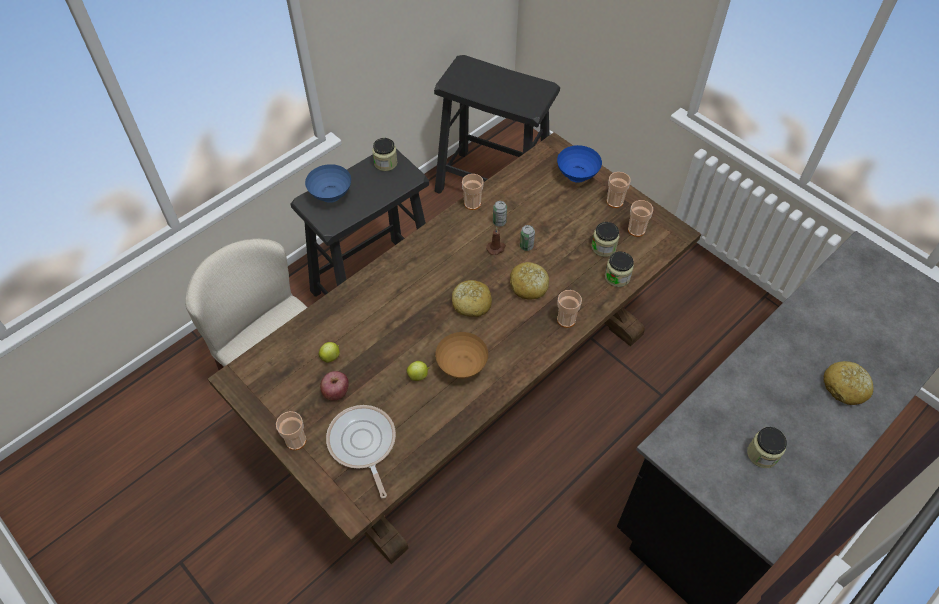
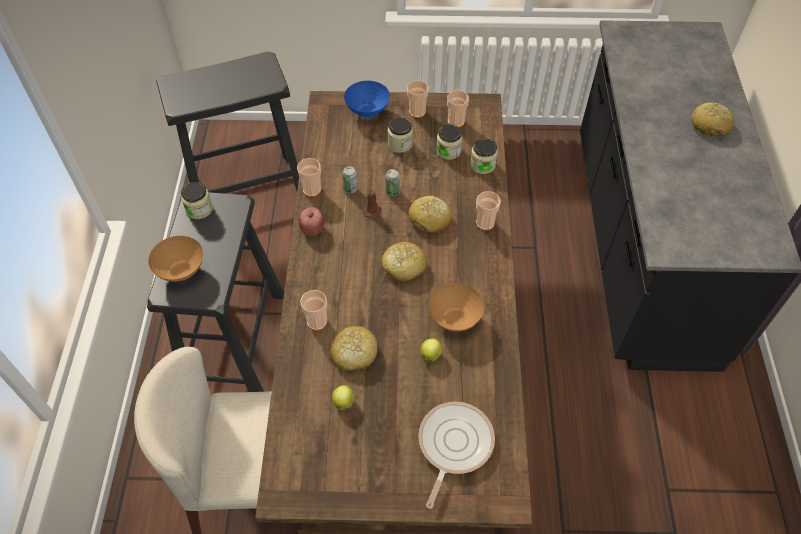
camera: 45 degrees left, 0 degrees up
(296, 440) = (398, 493): cup -> cup (317, 321)
(331, 196) = (182, 272): blue bowl -> brown bowl
(336, 392) = (383, 425): apple -> apple (312, 229)
(362, 444) = (453, 445): frying pan -> frying pan turned 90 degrees clockwise
(372, 332) = (354, 353): none -> bread
(762, 454) = (719, 206): jar -> jar (400, 144)

